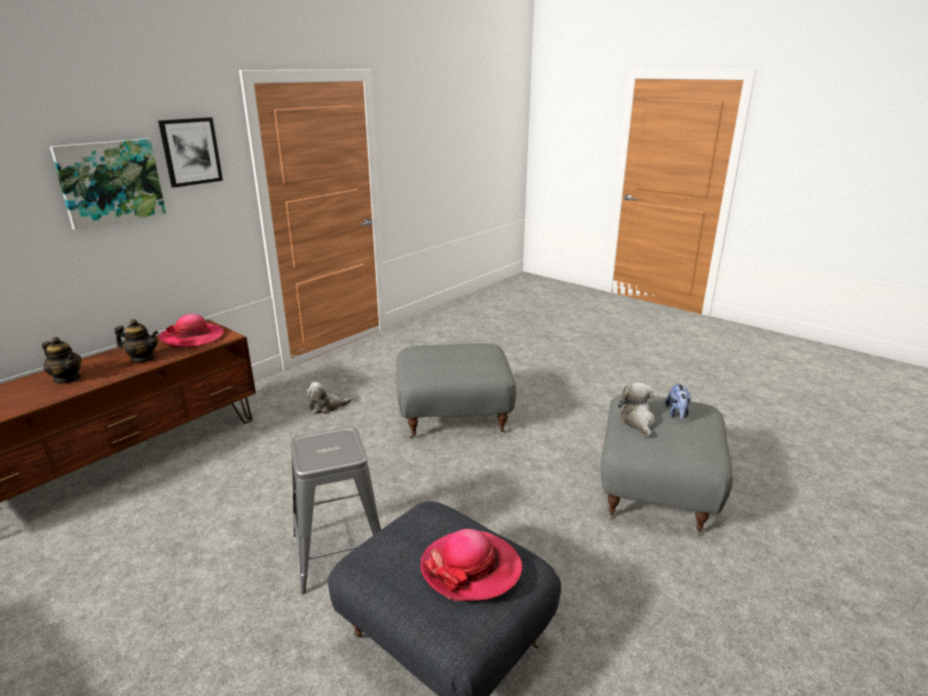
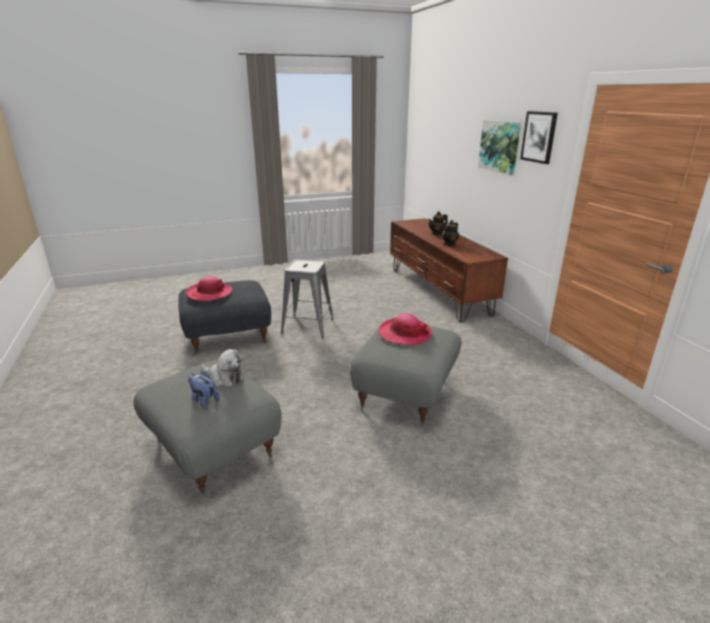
camera: 120 degrees right, 0 degrees up
(192, 337) = (474, 253): hat -> hat (405, 333)
(327, 407) = (461, 347): plush toy -> none

